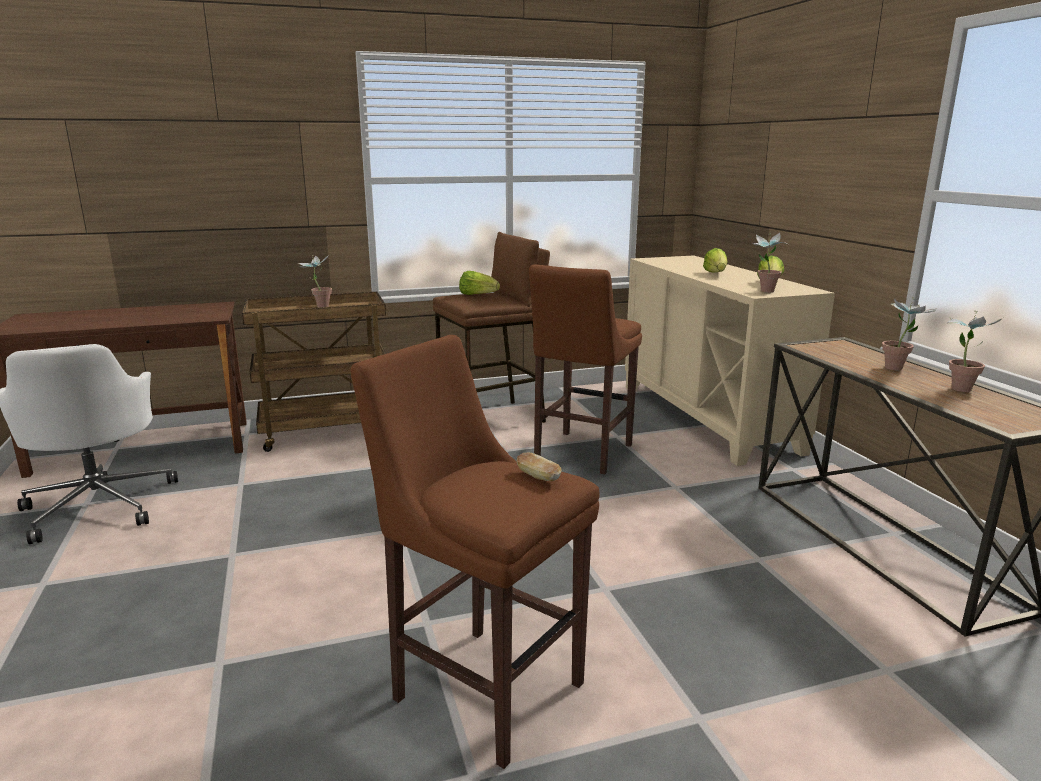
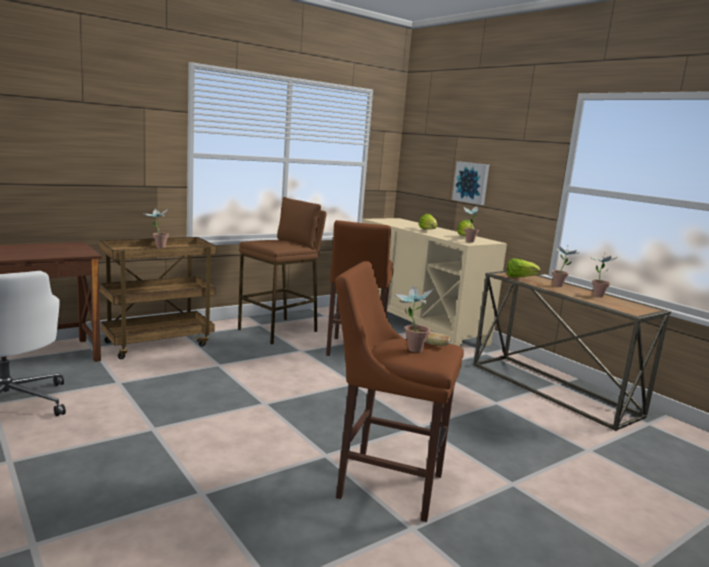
camera: 20 degrees left, 5 degrees down
(477, 295) = (273, 241): lettuce -> lettuce (519, 277)
(486, 485) = (409, 349): none -> potted plant
(788, 195) = (471, 182): none -> picture

